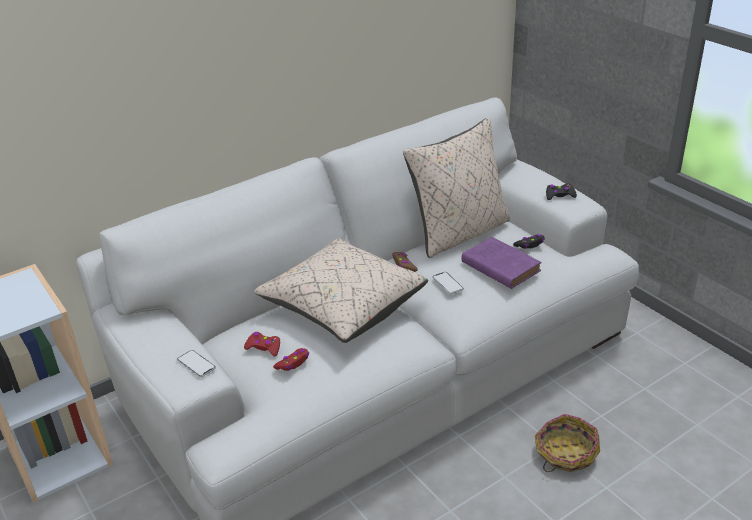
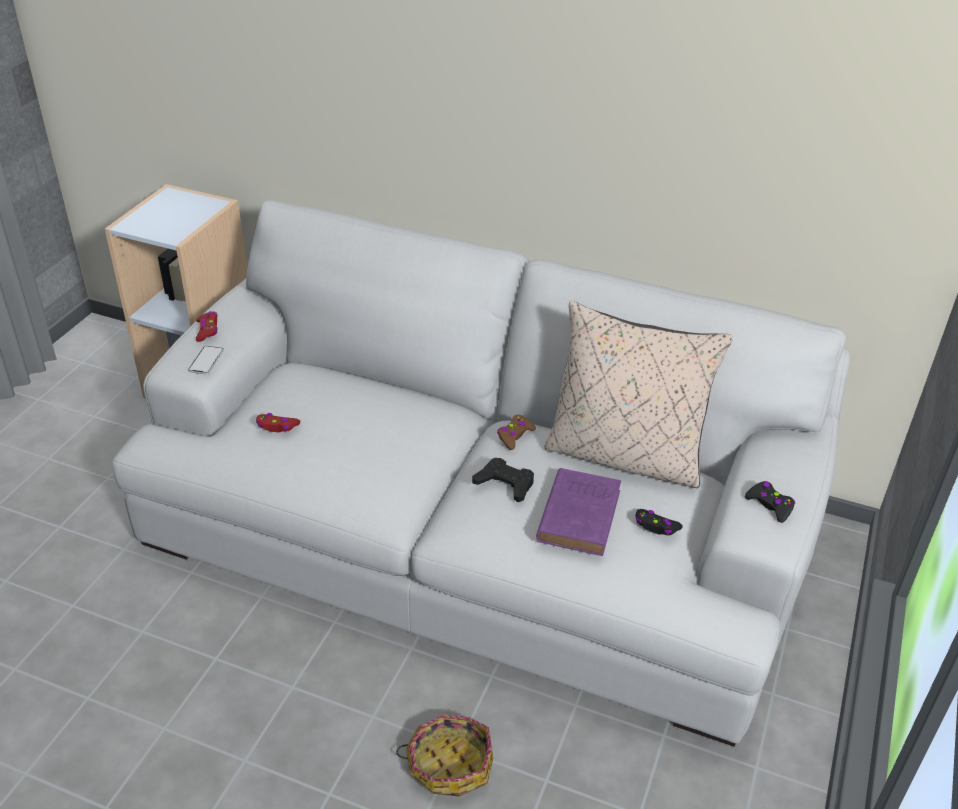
camera: 55 degrees right, 5 degrees up
(264, 347) = (288, 397): red game controller -> red game controller (207, 330)
(343, 306) = (399, 421): beige pillow -> none
(447, 283) = (505, 484): phone -> black game controller

